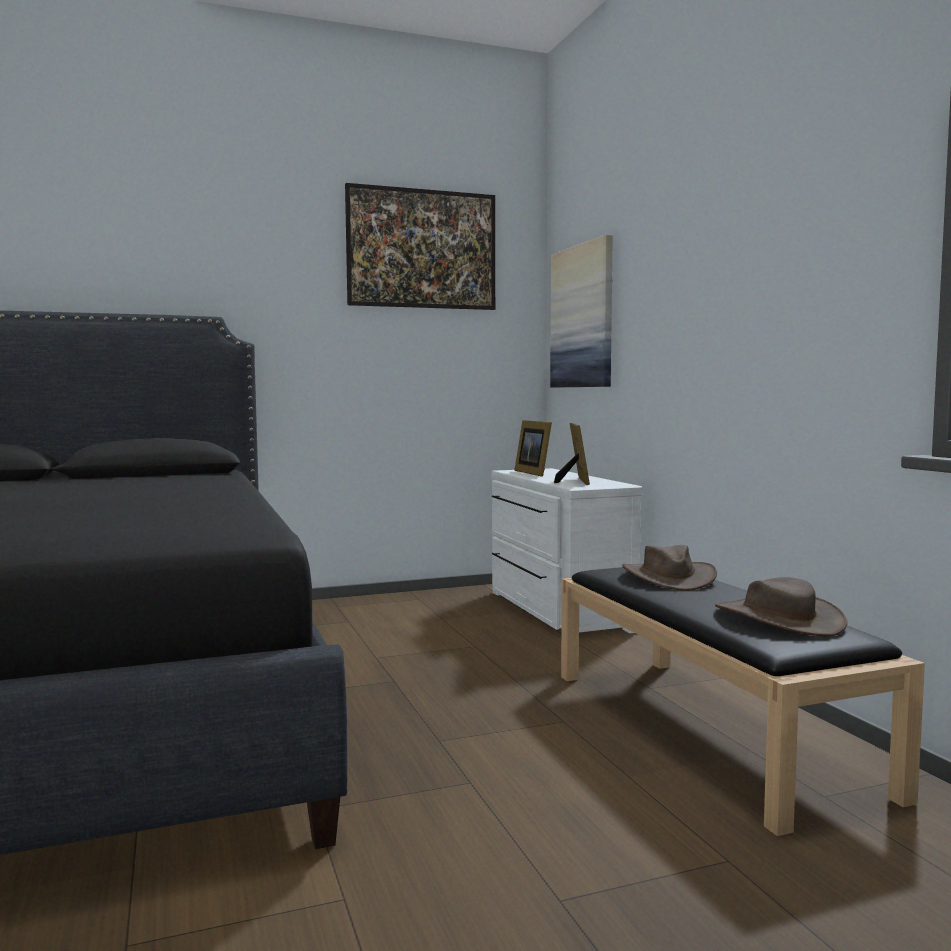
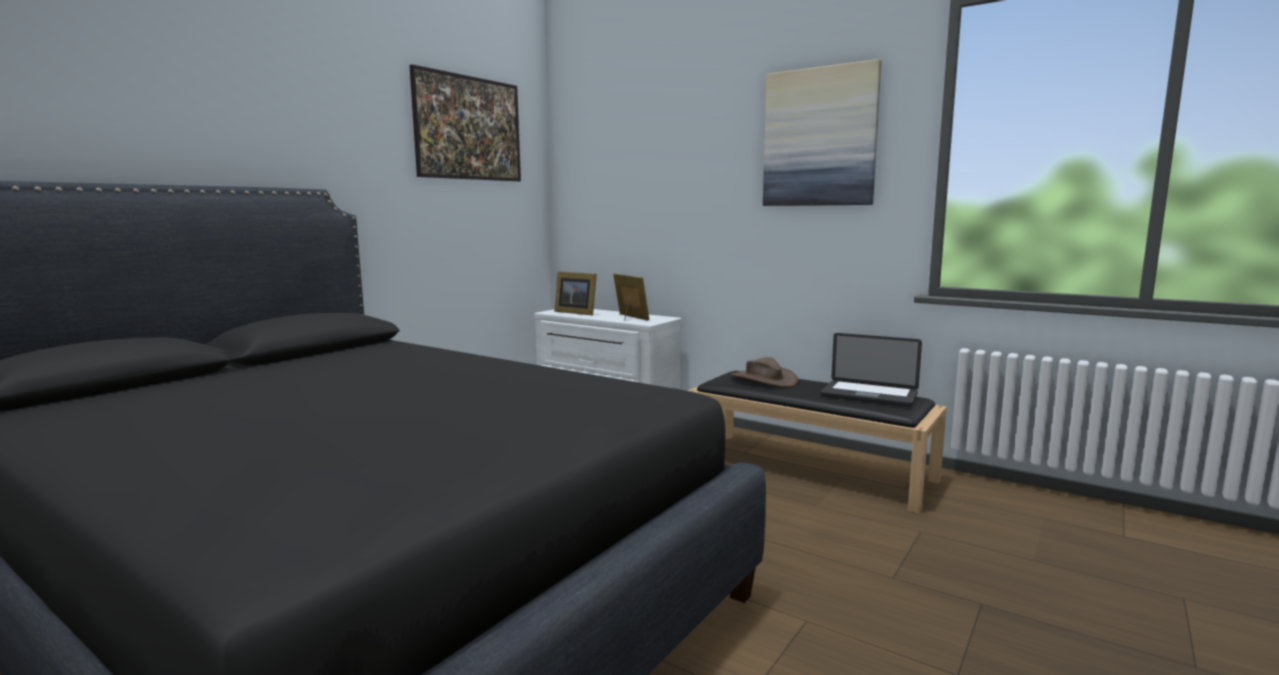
camera: 35 degrees left, 5 degrees up
(583, 316) = (601, 191): picture -> picture (819, 137)
(778, 619) = (869, 395): brown hat -> laptop

